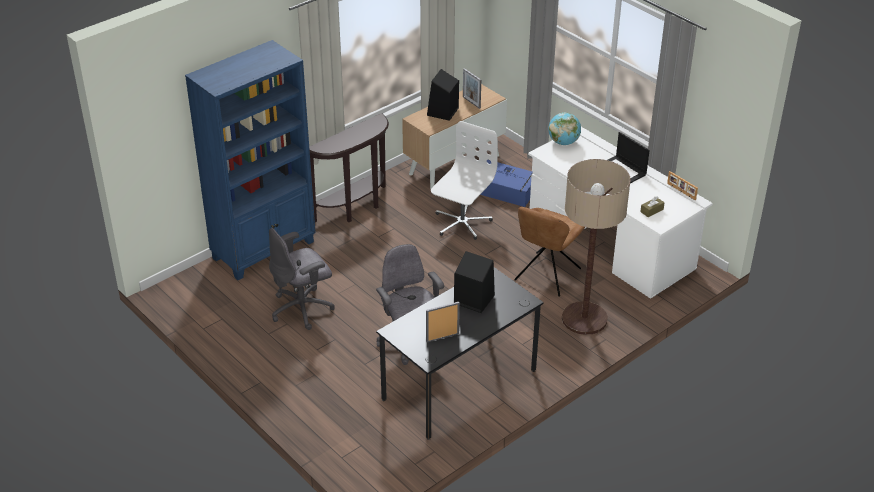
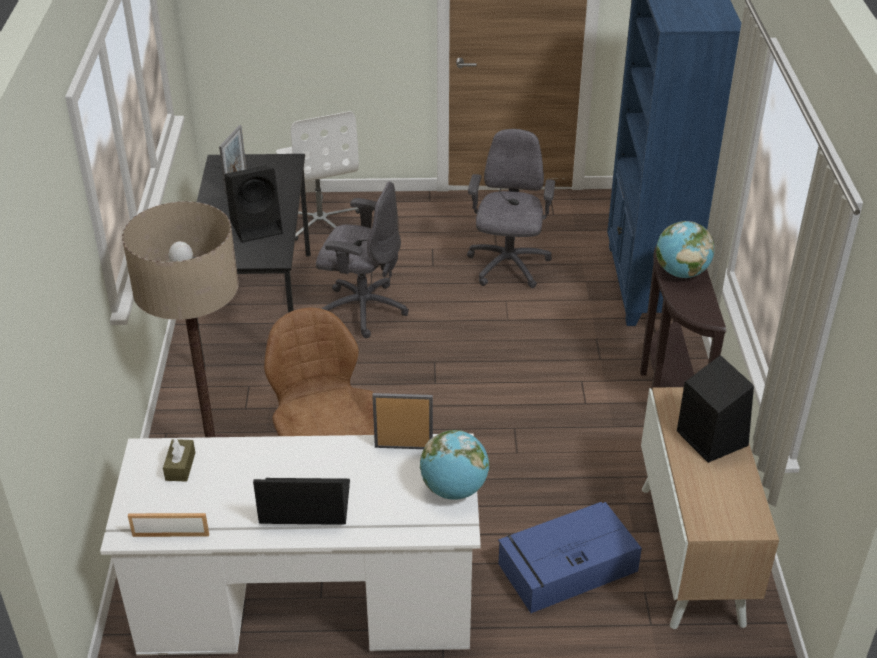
camera: 130 degrees right, 0 degrees up
(352, 137) = (681, 272): none -> globe
(461, 223) = (531, 472): white office chair -> white office chair (321, 220)
(471, 102) = (712, 488): picture frame -> picture frame (403, 447)

